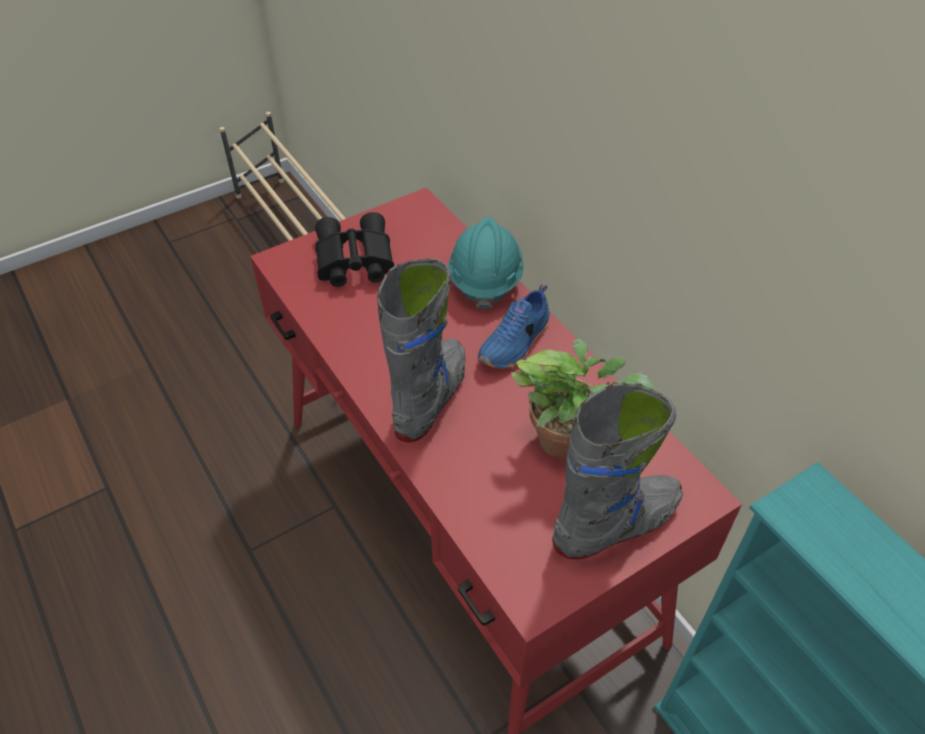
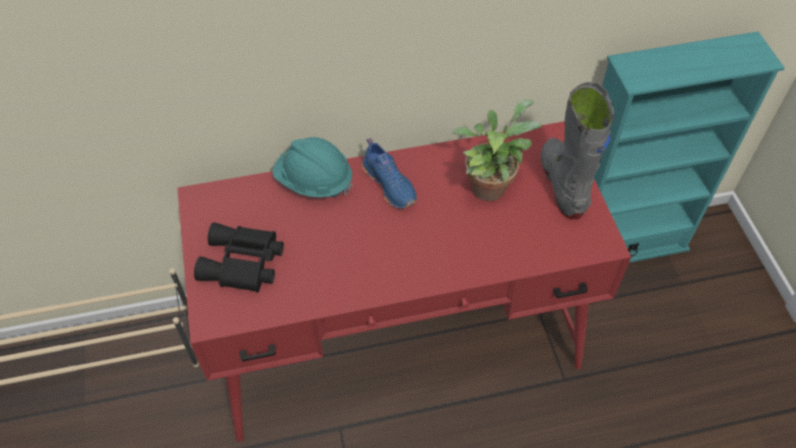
camera: 70 degrees left, 5 degrees up
(430, 398) = (421, 251): grey boot -> none

